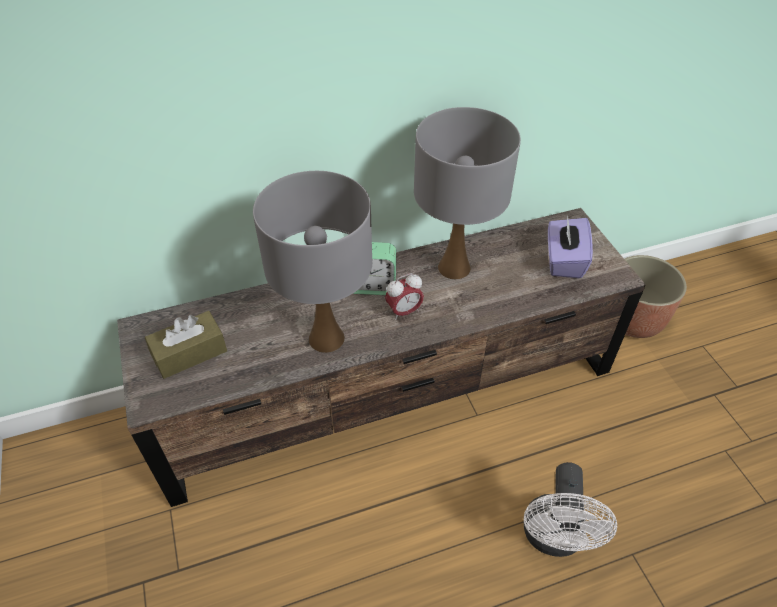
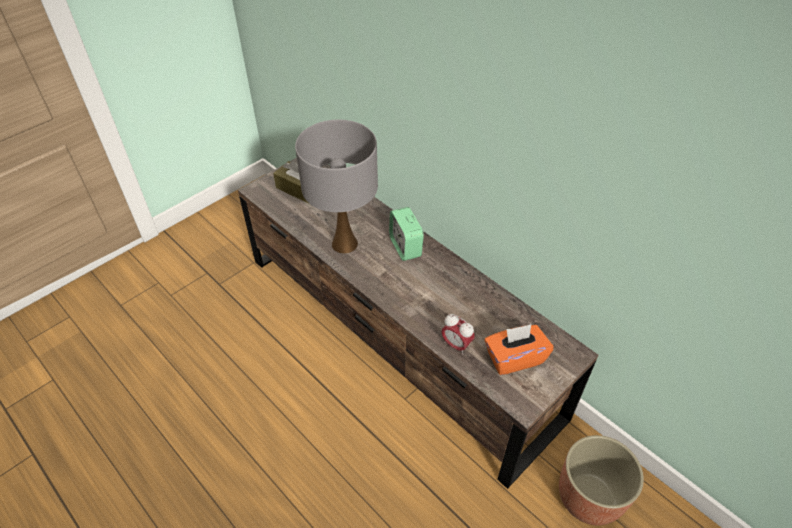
camera: 65 degrees right, 0 degrees up
(404, 311) = (392, 274): alarm clock -> alarm clock (456, 345)
(454, 267) = (456, 288): grey table lamp -> none
(553, 538) = (320, 484): white fan -> none
(563, 260) = (514, 358): purple tissue box -> orange tissue box

